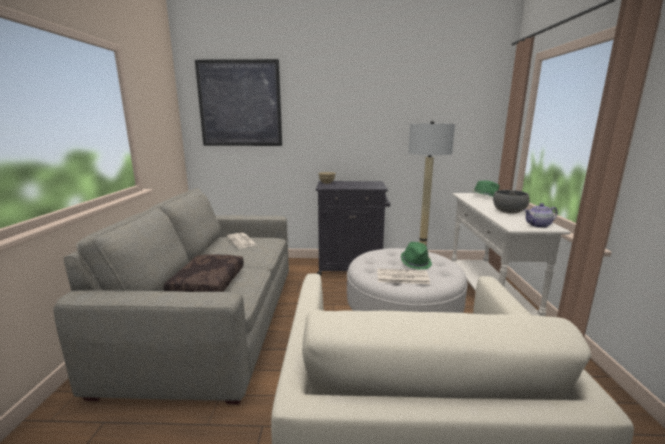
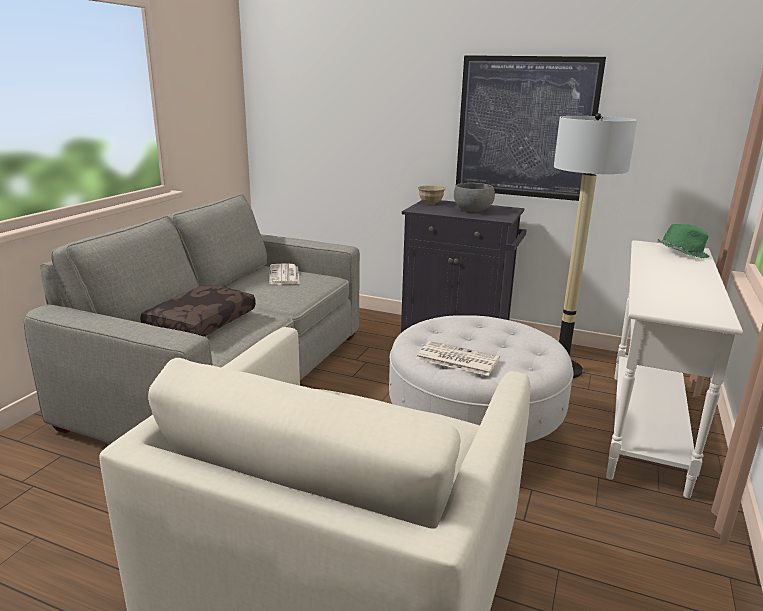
camera: 20 degrees right, 5 degrees up
(240, 104) = (321, 73): picture -> picture (525, 128)
(415, 263) = (500, 343): green hat -> none
(509, 211) = (682, 283): grey bowl -> grey bowl (473, 210)
(538, 225) = (696, 312): teapot -> none

